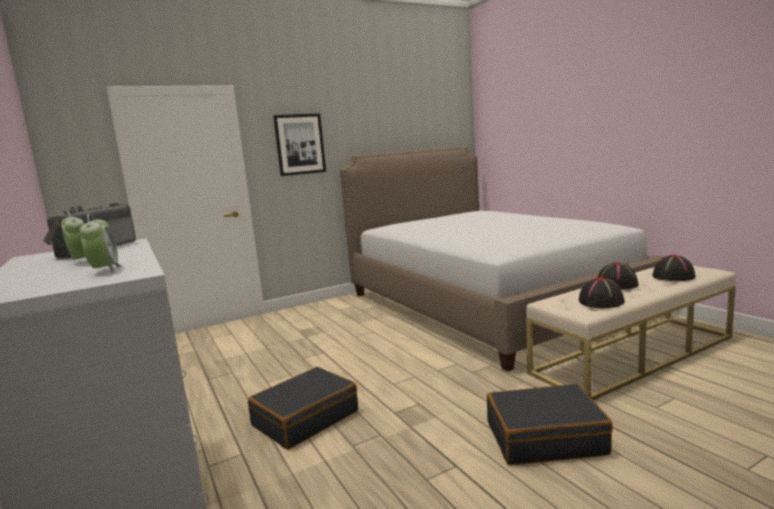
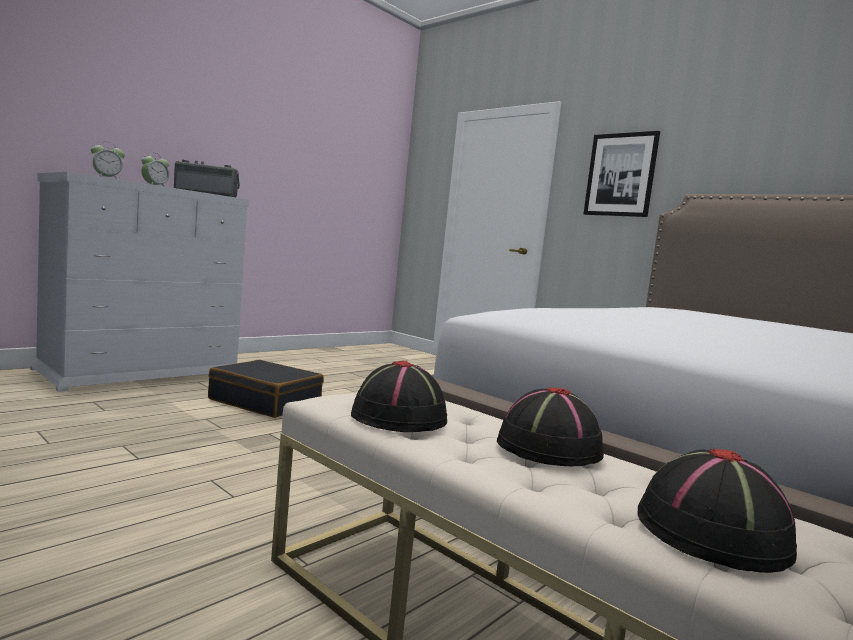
camera: 70 degrees right, 5 degrees down
(545, 438) = (171, 512): black suitcase -> none

